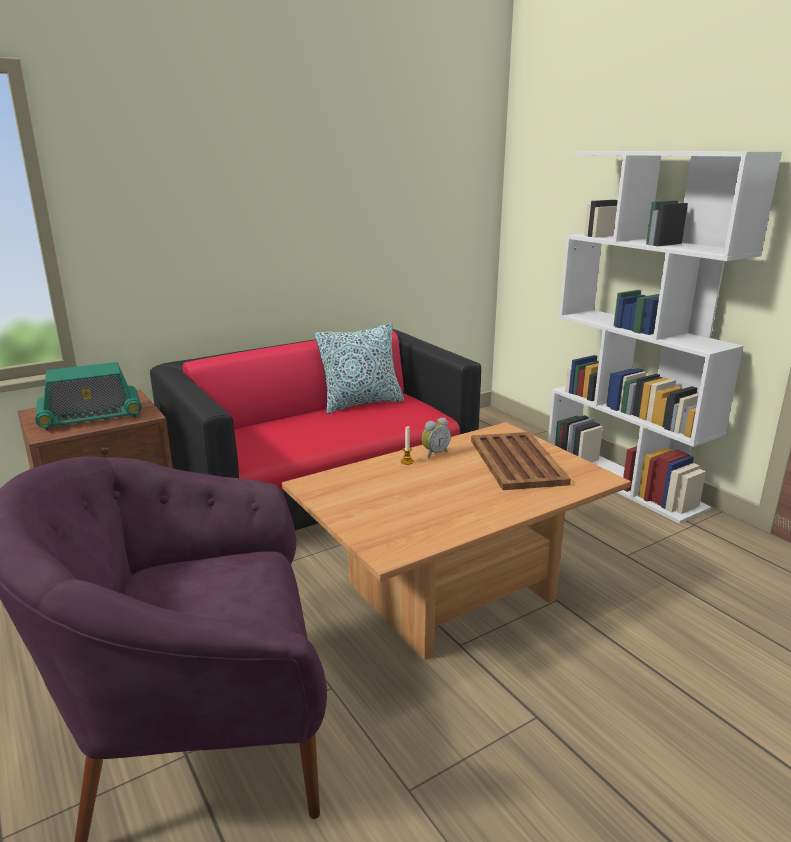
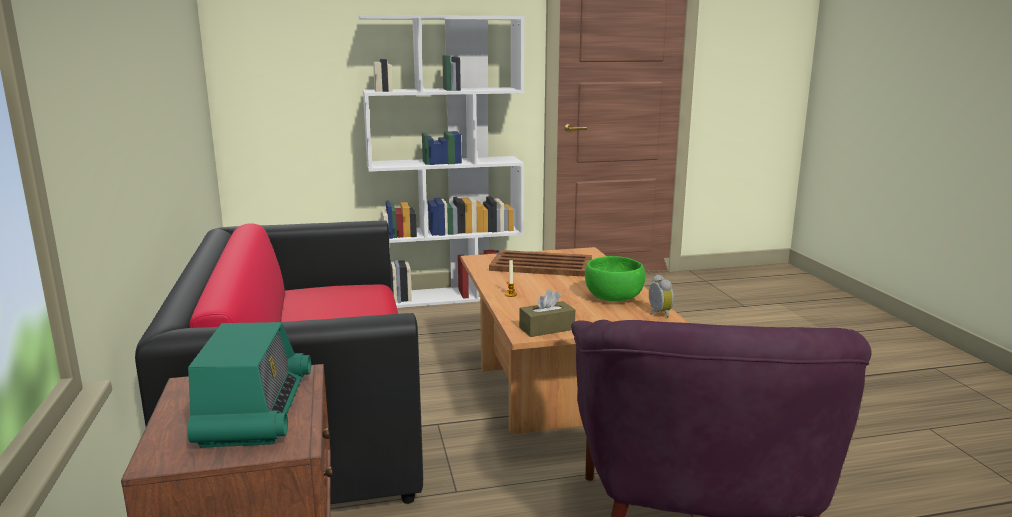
camera: 70 degrees left, 5 degrees down
(324, 491) = (547, 328): none -> brown tissue box
(361, 403) = (293, 308): pillow -> none
(434, 453) = (502, 284): alarm clock -> alarm clock (658, 314)
(439, 514) = (614, 298): none -> green bowl

